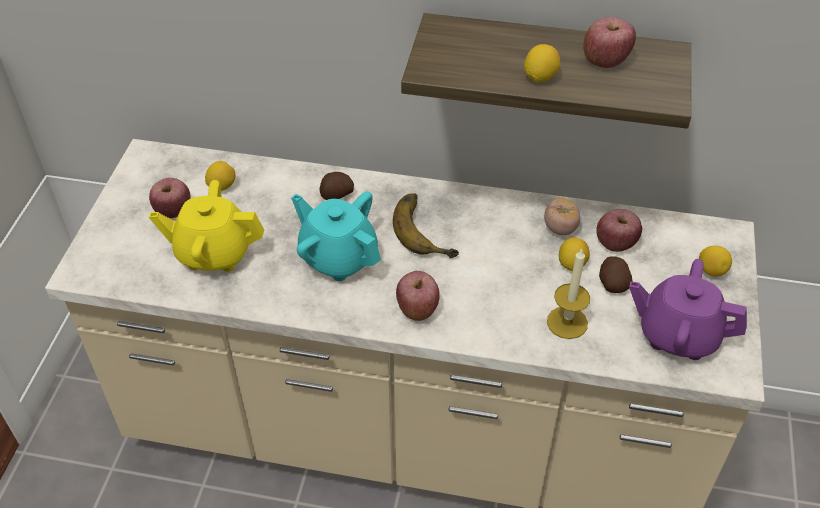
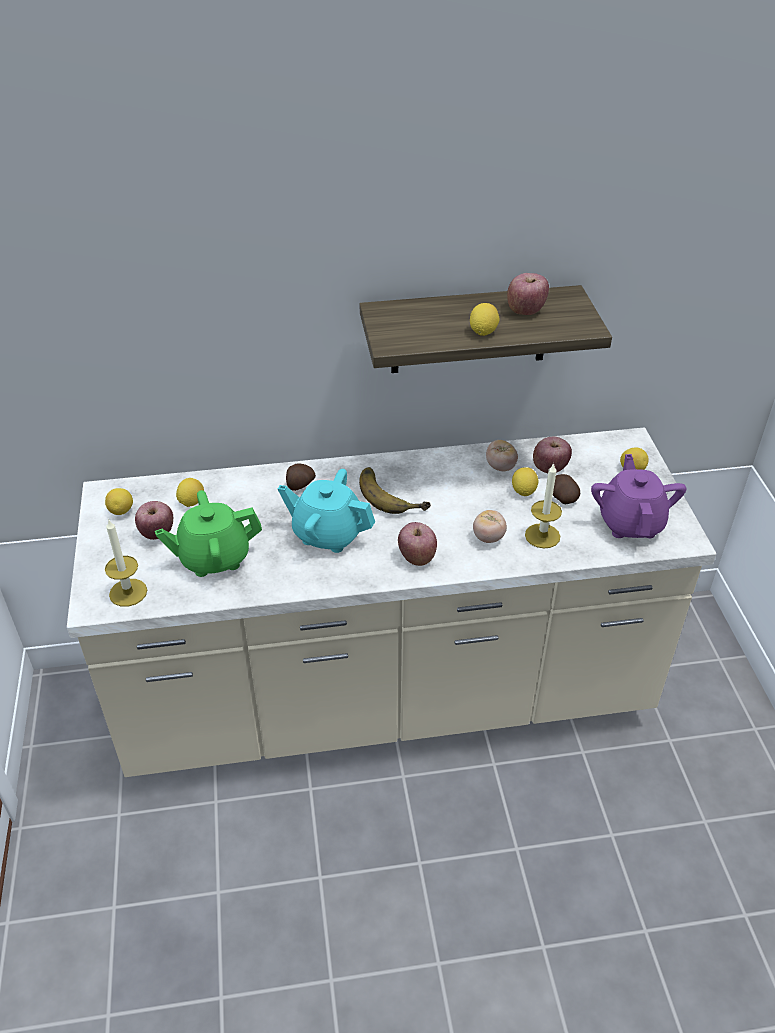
camera: 20 degrees left, 5 degrees down
(116, 267) = (128, 592): none -> candle
(152, 179) = (121, 511): none -> lemon
(214, 253) = (214, 558): yellow teapot -> green teapot
(506, 308) = (488, 537): none -> tomato
(677, 335) = (630, 523): purple teapot -> purple teapot turned 90 degrees clockwise

